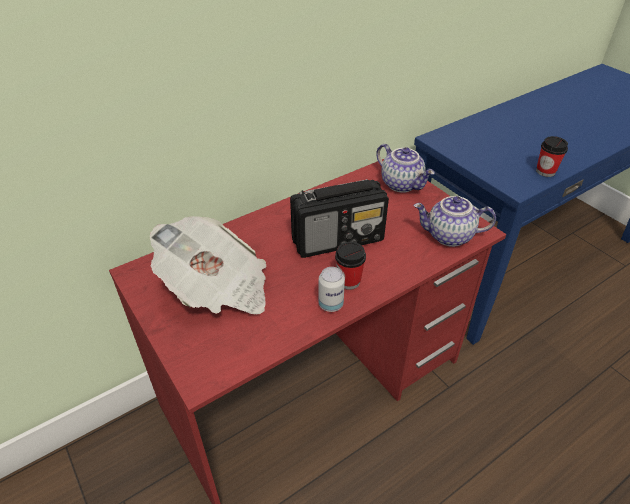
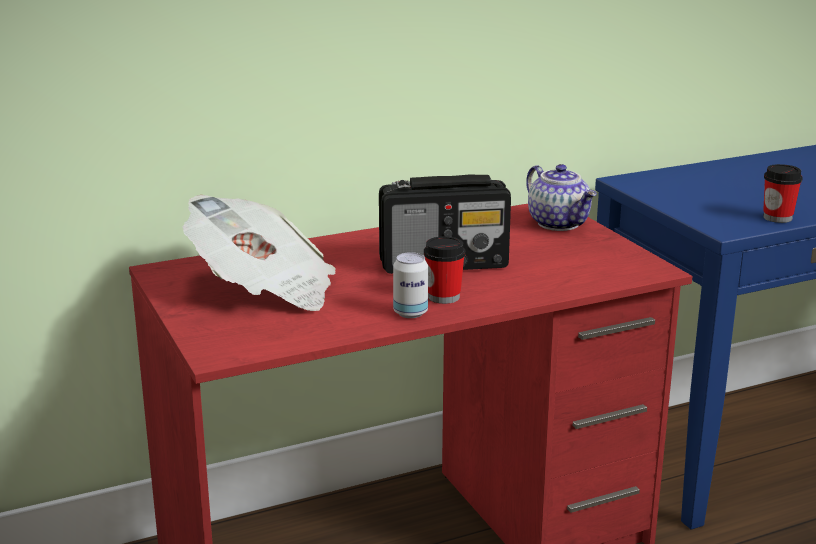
camera: 10 degrees right, 20 degrees down
(449, 237) = (605, 271): teapot -> none

